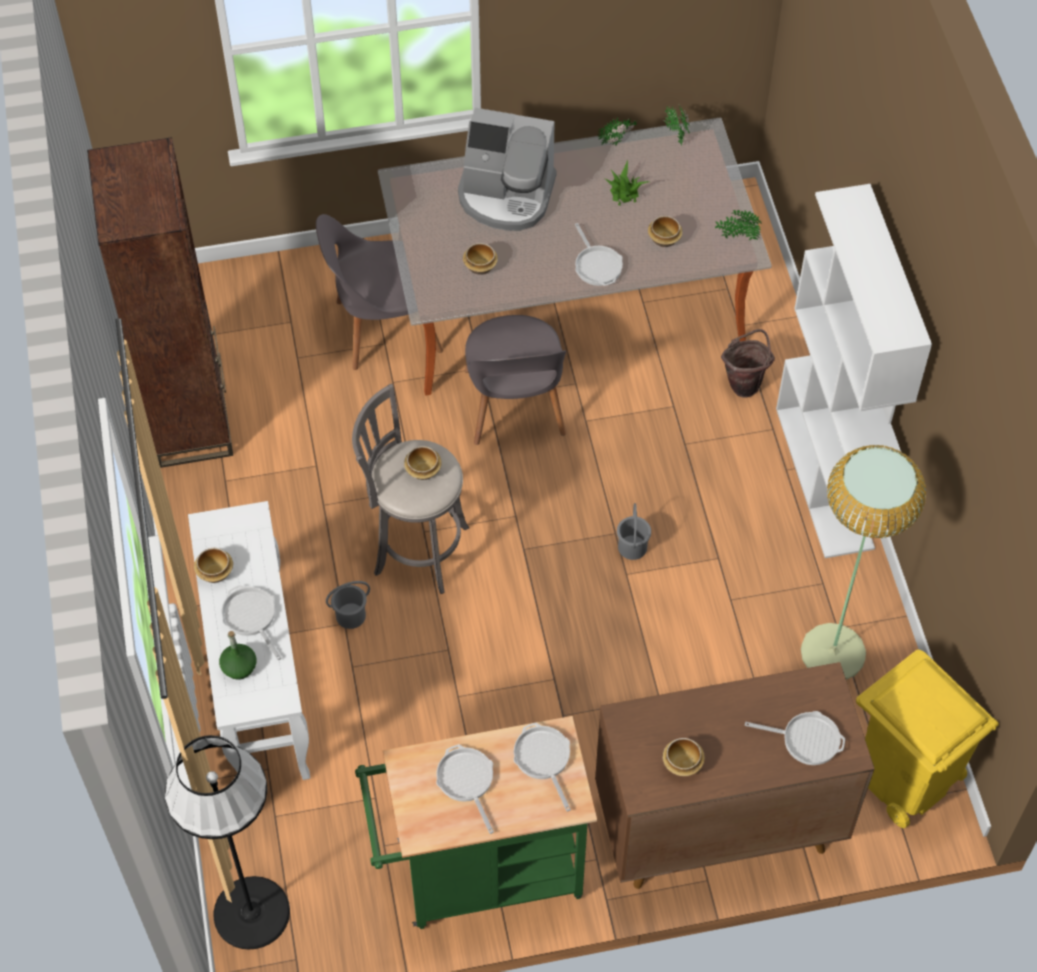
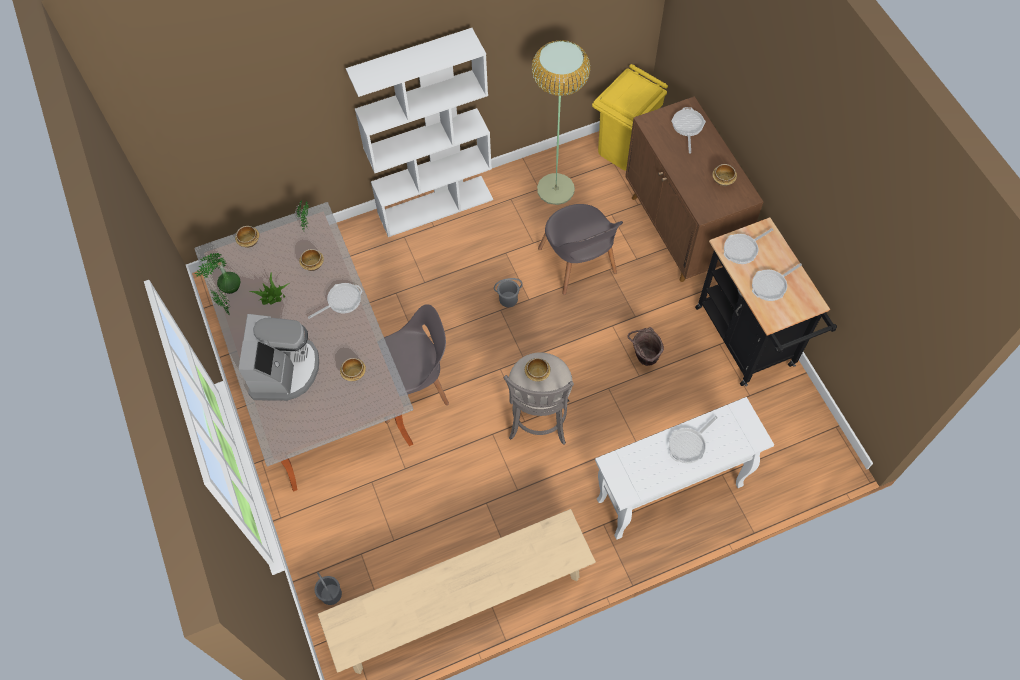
camera: 100 degrees left, 5 degrees up
(190, 417) = (461, 604): brown bookcase -> beige bench
(214, 573) = (662, 477): bowl -> bowl (249, 242)
(239, 667) = (727, 442): green bottle -> green bottle (230, 286)
(252, 913) = (817, 459): black floor lamp -> none
(351, 616) = (599, 451): grey bucket -> grey bucket (331, 593)
(383, 327) = (357, 486): grey chair -> grey chair (578, 264)
(478, 872) = (748, 342): green cart -> black cart
(745, 383) = (370, 256): brown bucket -> brown bucket (643, 358)

